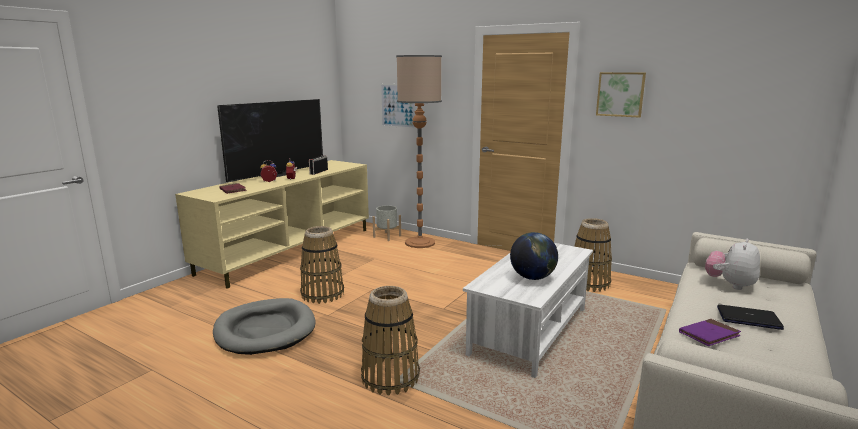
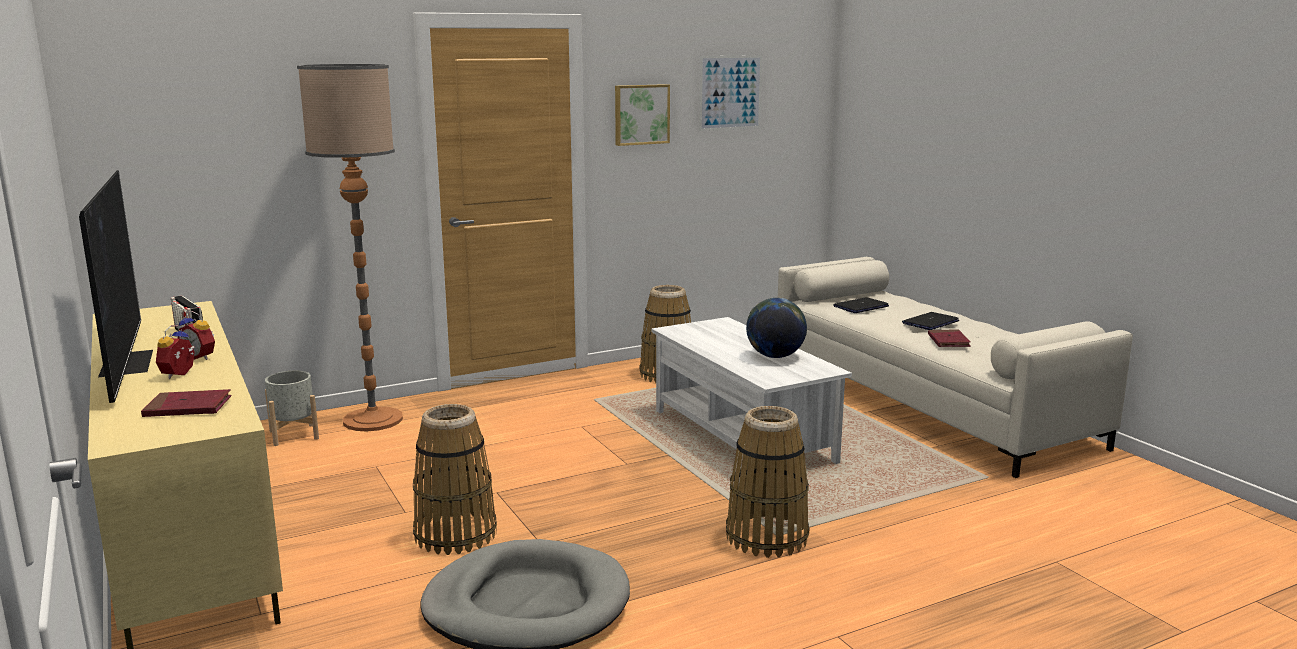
camera: 60 degrees left, 0 degrees up
(398, 106) = (249, 166): picture -> picture (730, 92)
(709, 335) = (948, 341): purple book -> red book
(730, 284) = (861, 307): plush toy -> laptop

